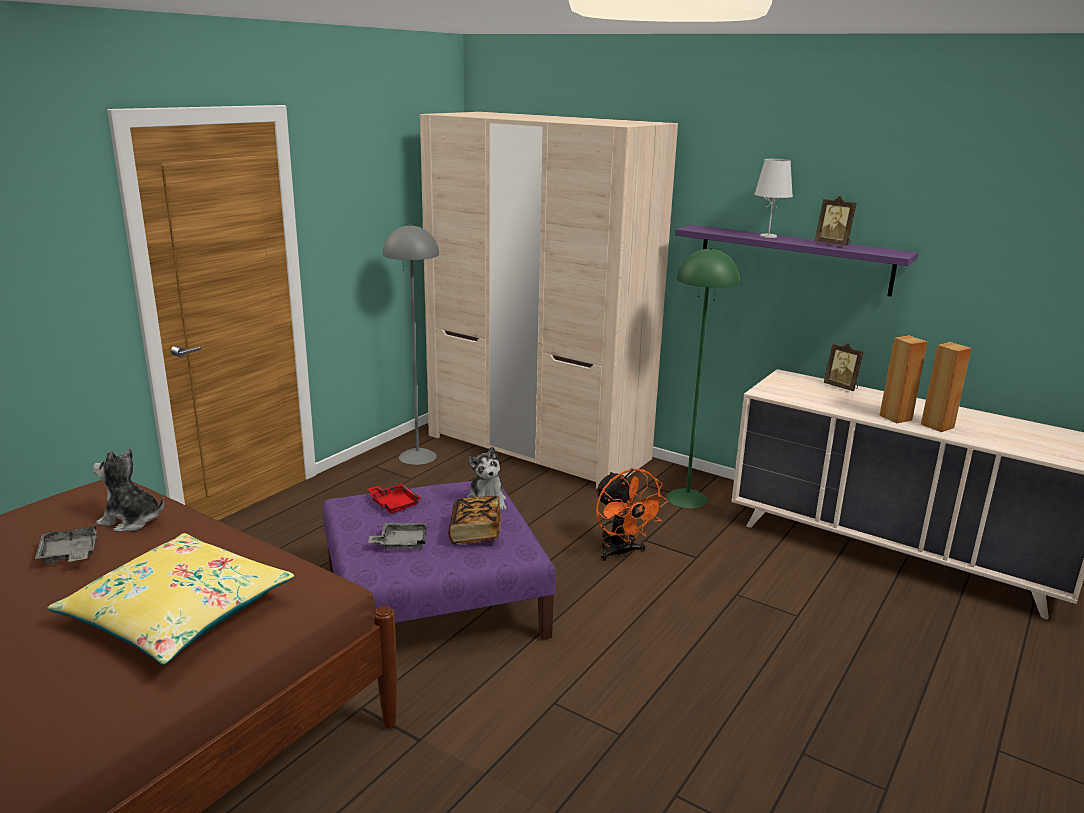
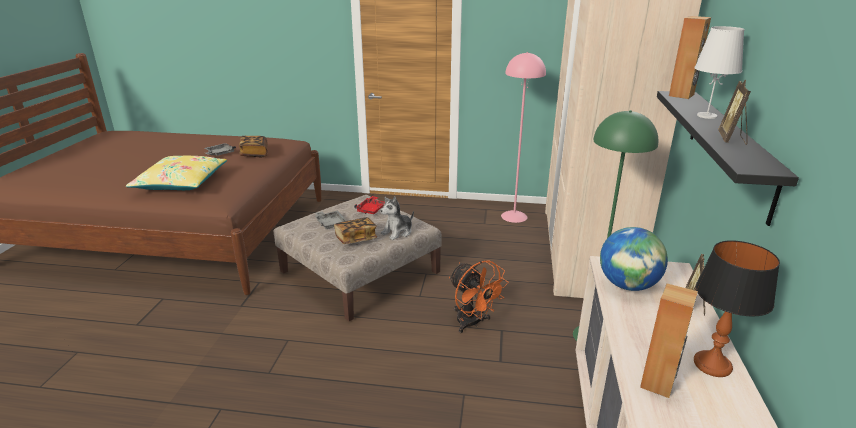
camera: 65 degrees right, 5 degrees up
(131, 520) = (254, 153): plush toy -> book
(417, 456) = (514, 216): grey floor lamp -> pink floor lamp
(434, 600) = (361, 272): purple ottoman -> beige ottoman
(621, 553) = (472, 324): orange fan -> orange fan turned 75 degrees counterclockwise
(794, 259) = (729, 150): purple shelf -> black shelf
(802, 396) = (628, 285): none -> globe
(896, 417) = (644, 349): brown speaker -> brown speaker (681, 95)
(918, 405) = (713, 365): none -> table lamp

